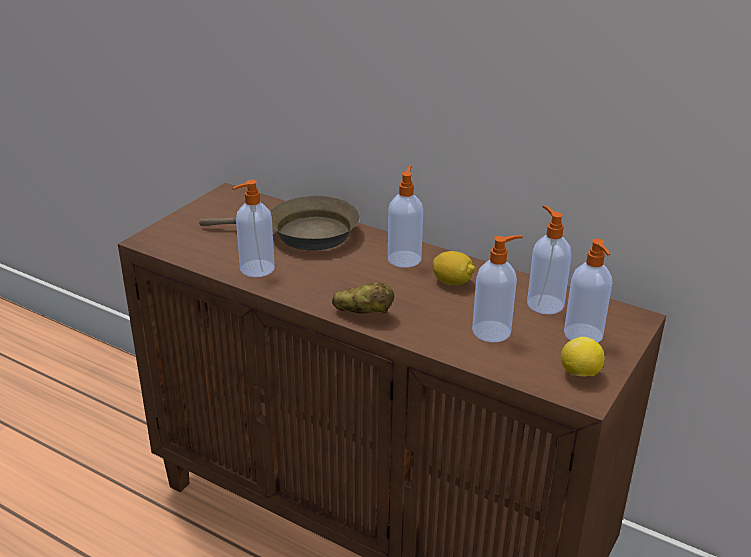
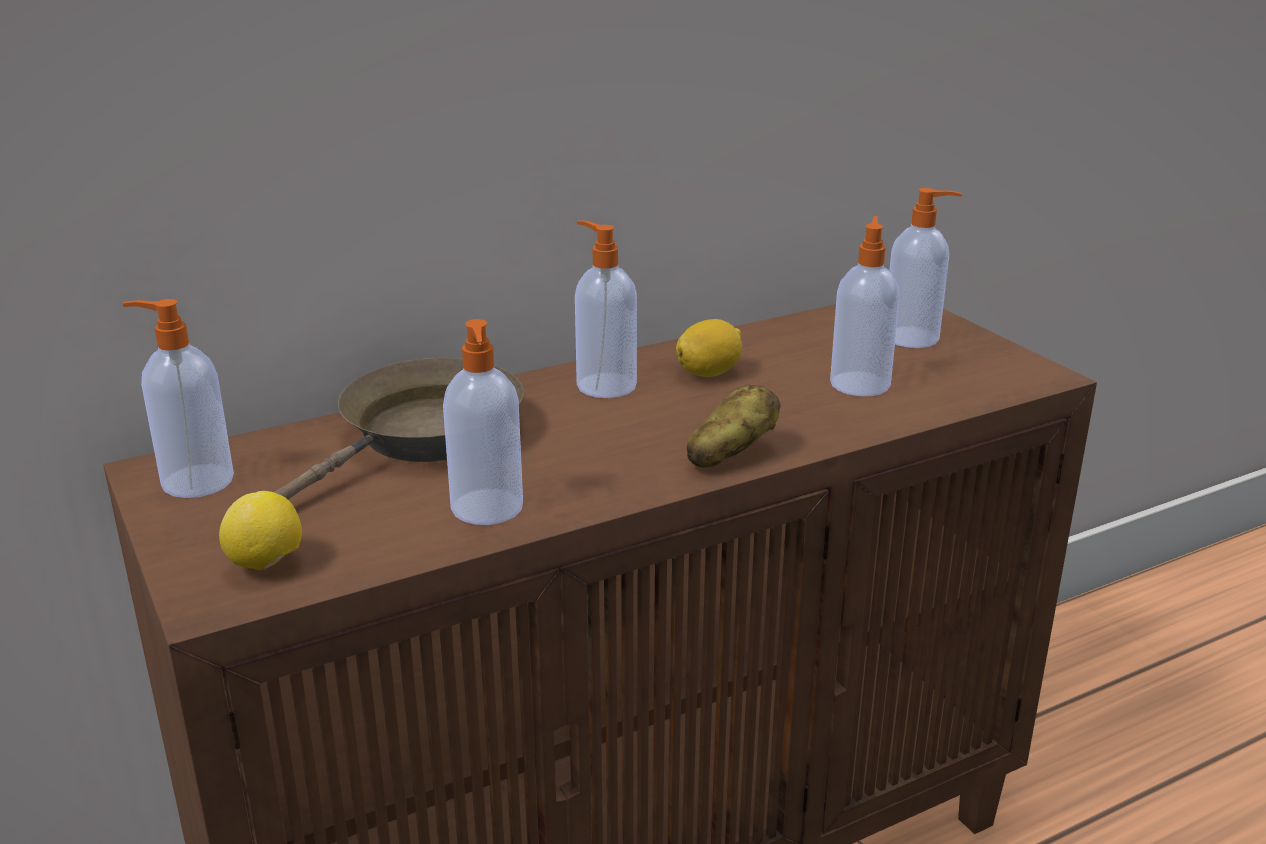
camera: 60 degrees left, 5 degrees down
(544, 304) = (821, 337): soap dispenser -> soap dispenser (195, 481)
(579, 374) = (996, 364): lemon -> lemon (267, 565)

